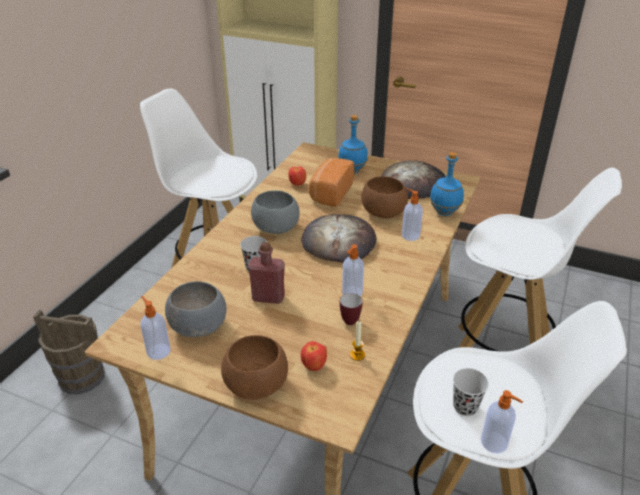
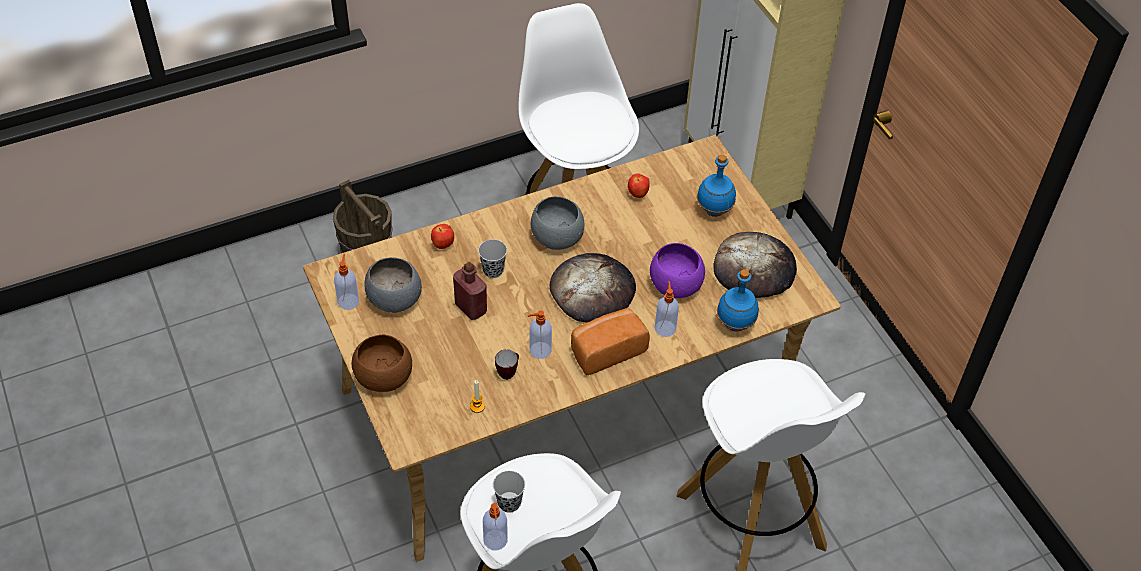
camera: 40 degrees right, 15 degrees up
(314, 367) = (436, 392): apple -> apple (443, 245)
(330, 193) = (655, 227): bread -> bread (606, 350)
(384, 213) = (675, 286): brown bowl -> purple bowl

